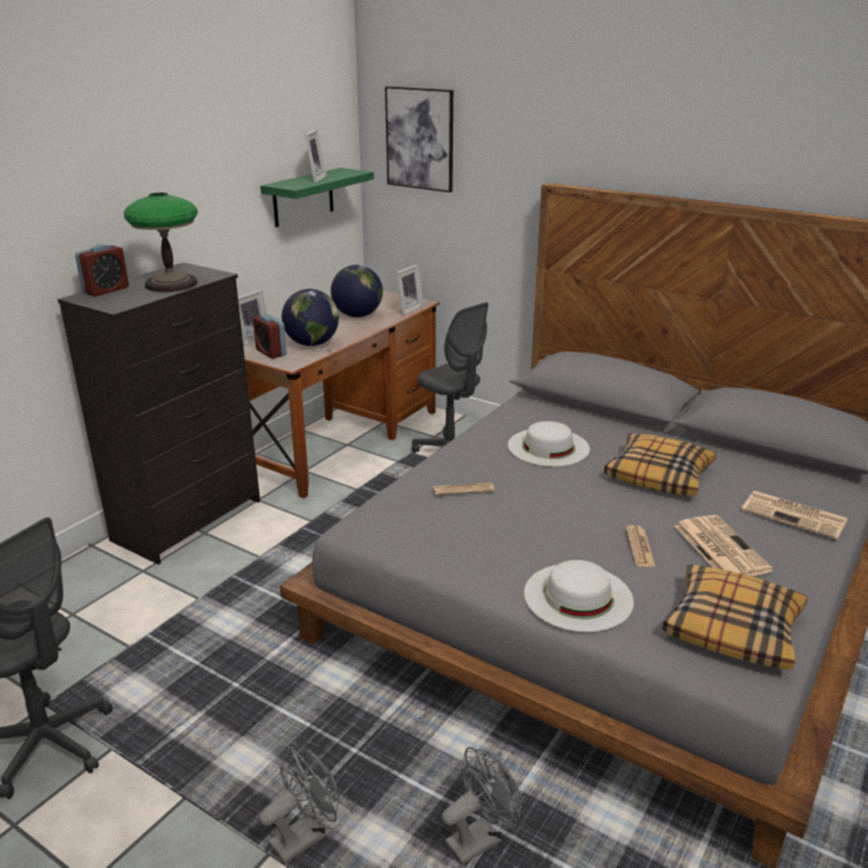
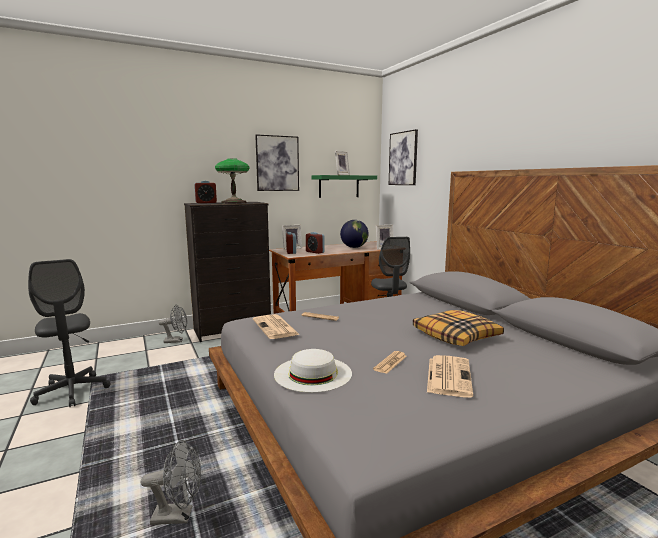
camera: 30 degrees right, 15 degrees down
(203, 173) = (277, 163): none -> picture
(305, 835) = (105, 470): grey fan -> grey fan (176, 341)
(312, 344) = (315, 252): globe -> alarm clock
(548, 447) = (399, 312): white hat -> none
(733, 628) = (395, 418): pillow -> none
(795, 515) = (540, 375): newspaper -> newspaper (276, 327)

